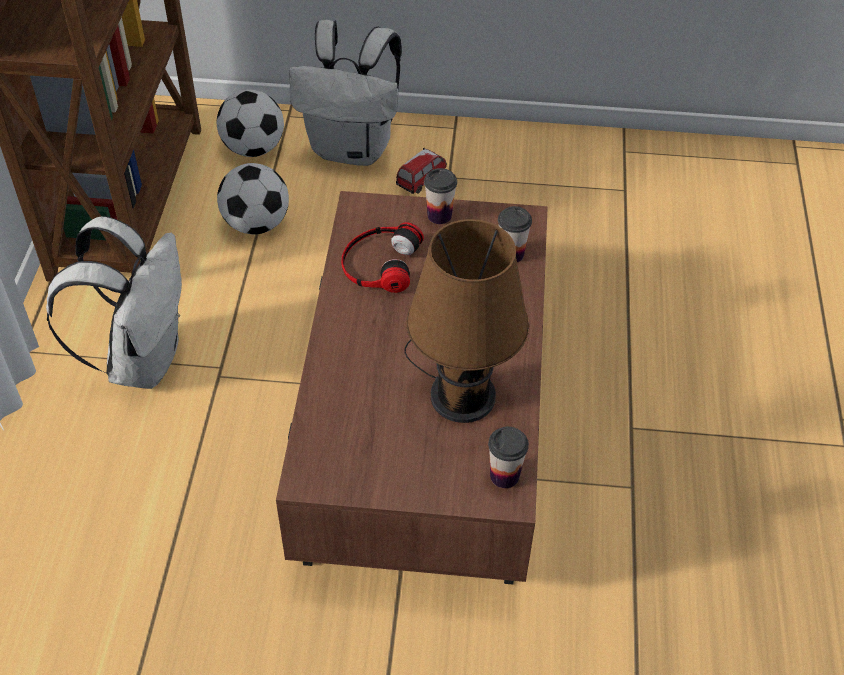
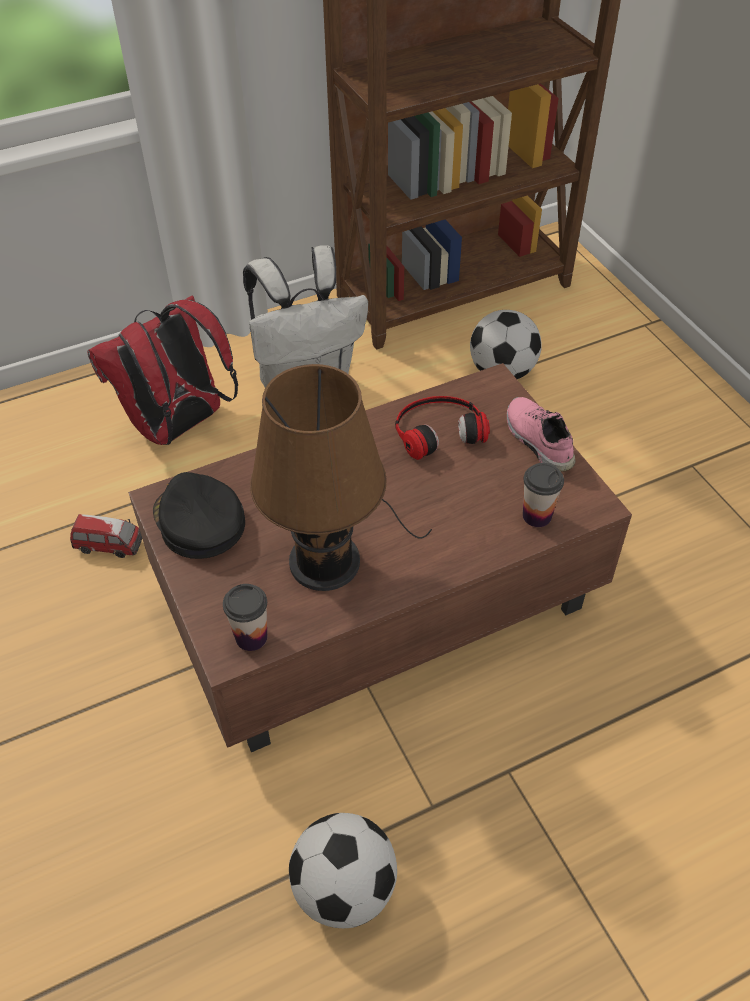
camera: 60 degrees right, 0 degrees up
(101, 482) = (179, 427): none -> red backpack
(253, 148) = (583, 325): football -> football (345, 888)
(353, 149) = (652, 383): white backpack -> none
(354, 461) = (198, 521): none -> black cap
(421, 179) = (666, 447): toy car -> toy car (110, 545)
(439, 215) = (536, 441): cup -> pink shoe

